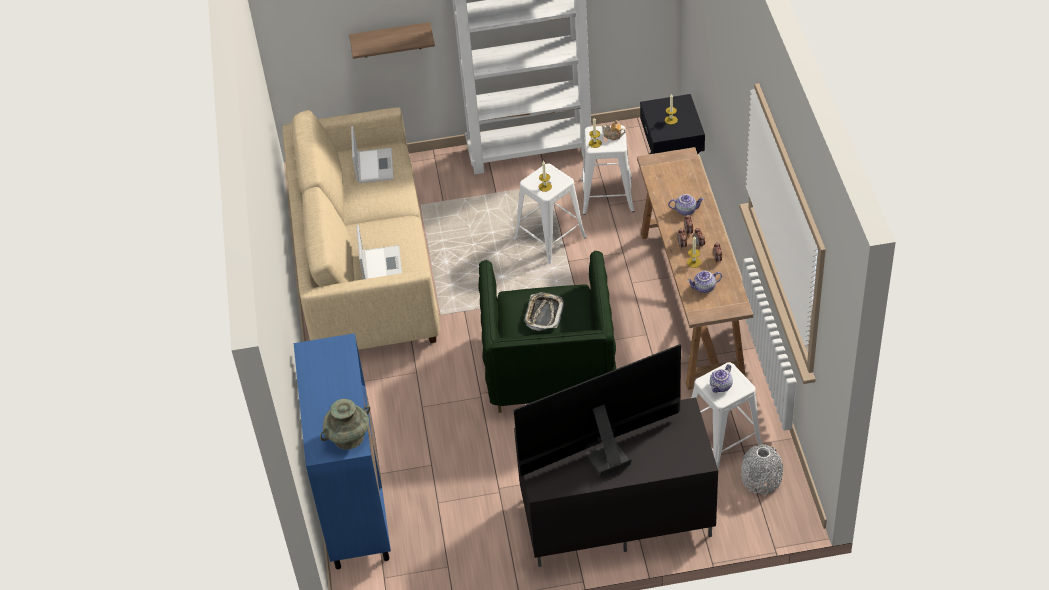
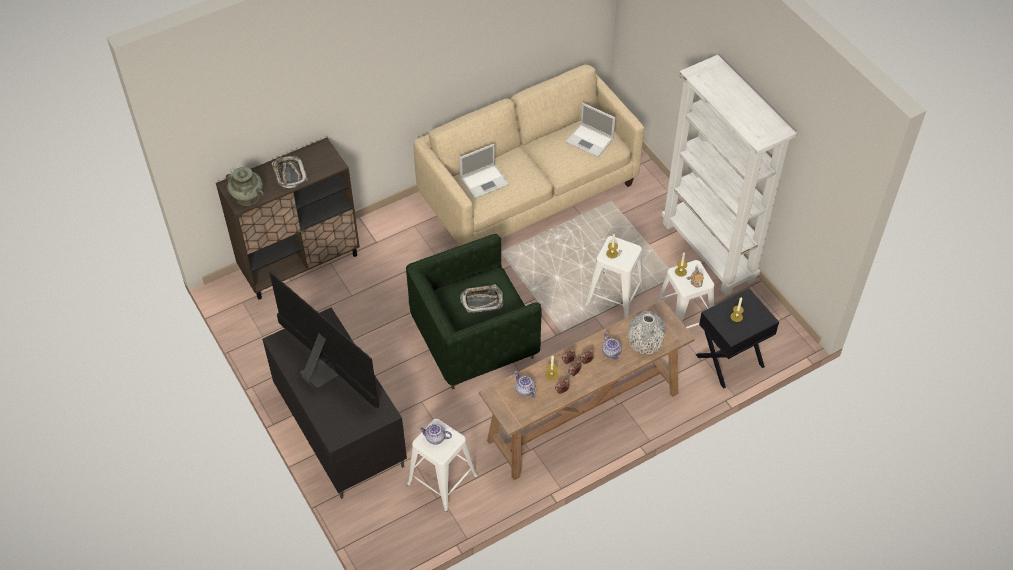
camera: 65 degrees right, 5 degrees up
(333, 390) = (289, 174): none -> tray
(355, 505) = (300, 263): blue cabinet -> brown cabinet
(374, 165) = (590, 141): laptop -> laptop turned 60 degrees clockwise
(391, 40) = (677, 82): shelf -> none
(761, 479) = (411, 519): grey vase -> grey vase (645, 340)

